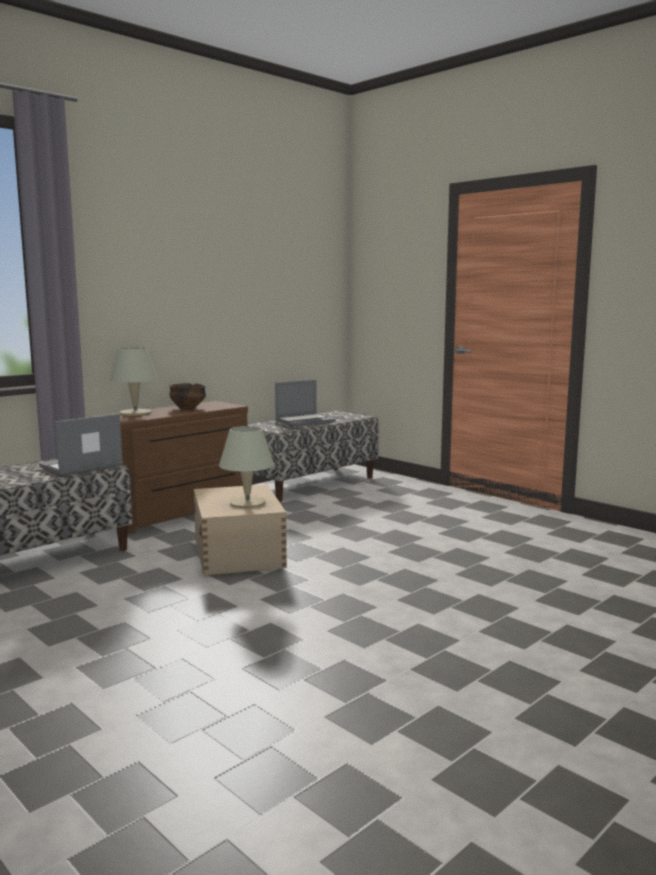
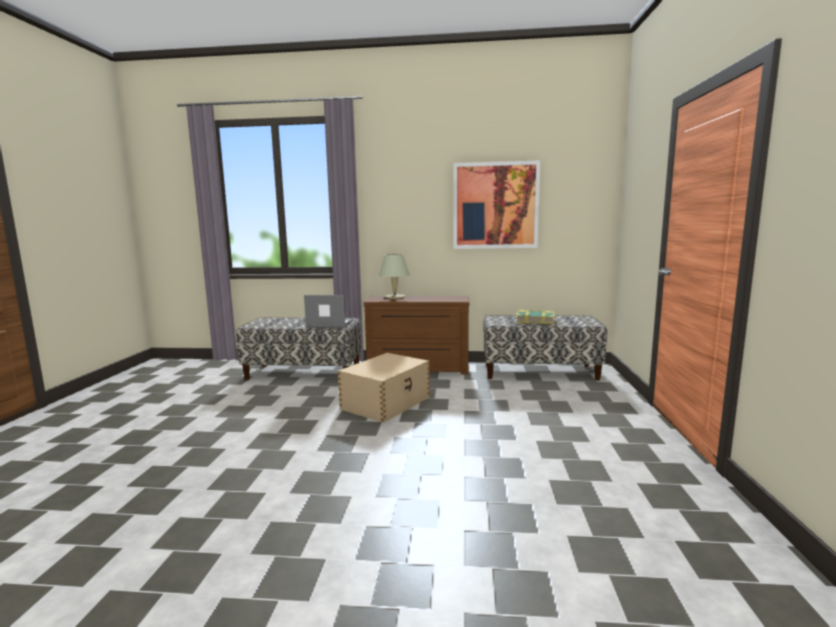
camera: 50 degrees right, 0 degrees up
(187, 408) = (431, 298): bowl -> none
(239, 279) = (495, 205): none -> picture
(247, 503) = (381, 369): beige table lamp -> none
(305, 421) = (535, 321): laptop -> book

